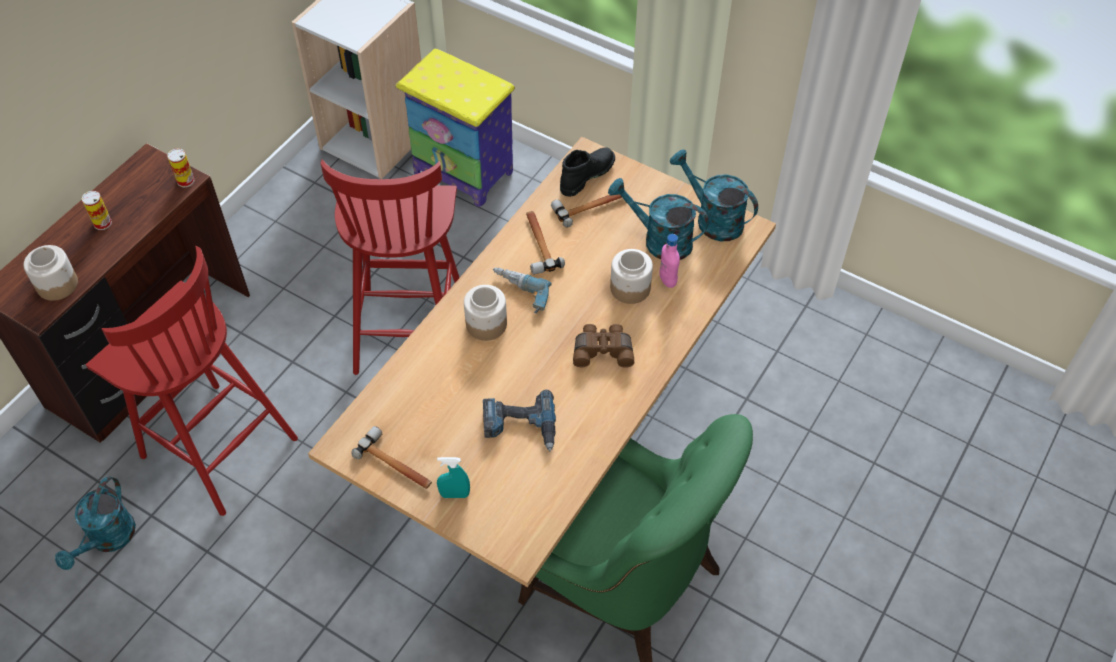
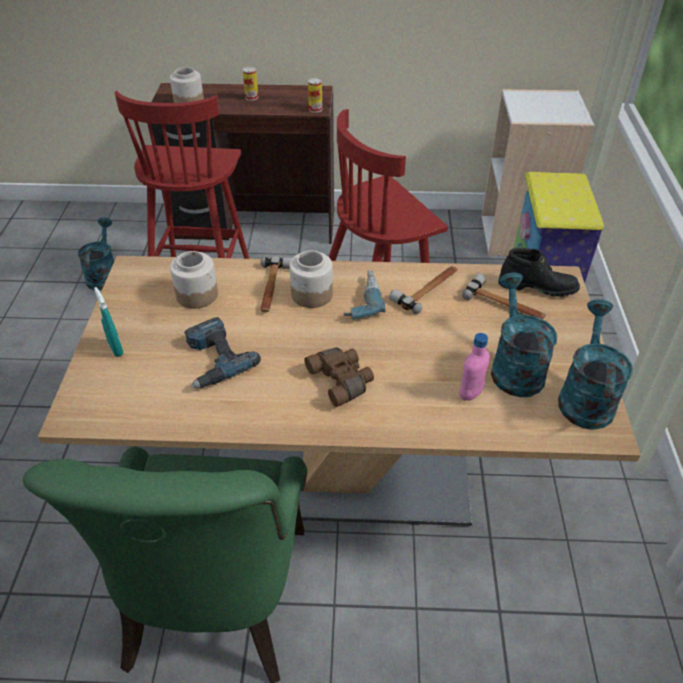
camera: 60 degrees right, 10 degrees down
(108, 540) = (103, 274): turquoise watering can -> turquoise watering can turned 105 degrees clockwise
(396, 464) = (130, 303): hammer -> hammer (273, 288)
(629, 288) = (434, 369): jar -> jar (197, 295)

